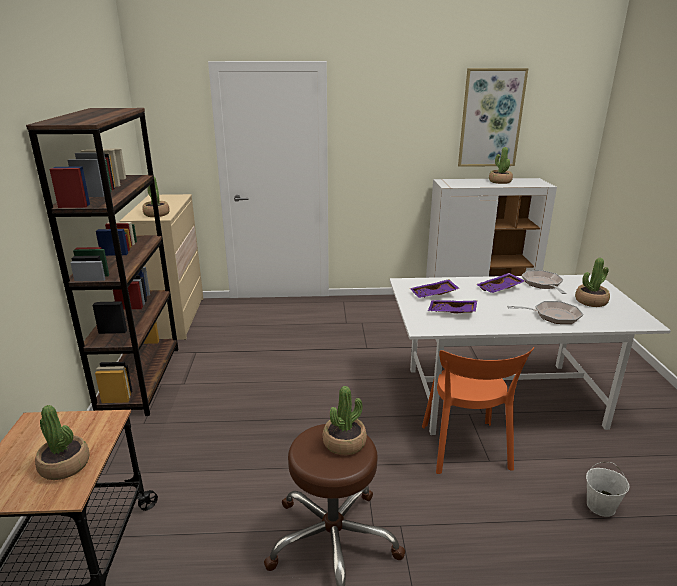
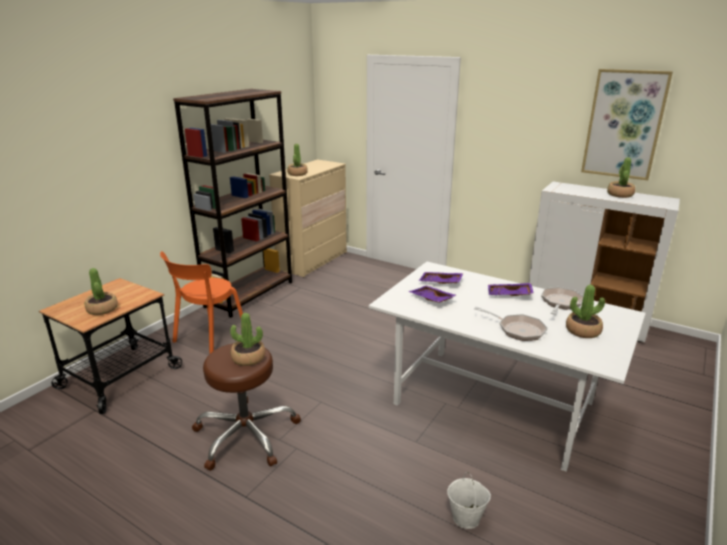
camera: 35 degrees right, 0 degrees up
(466, 450) = (407, 426): orange chair -> orange chair (208, 339)

